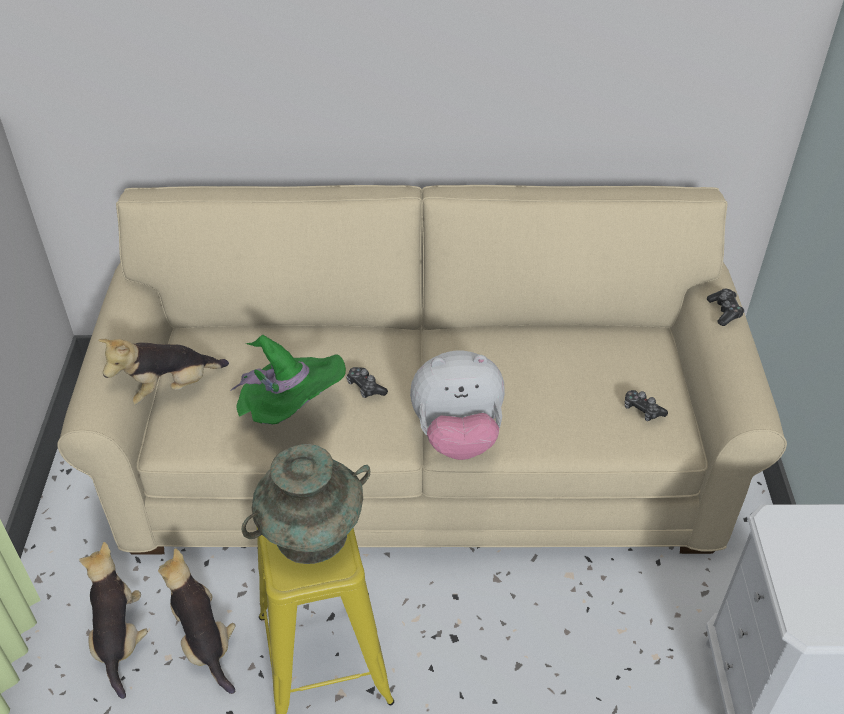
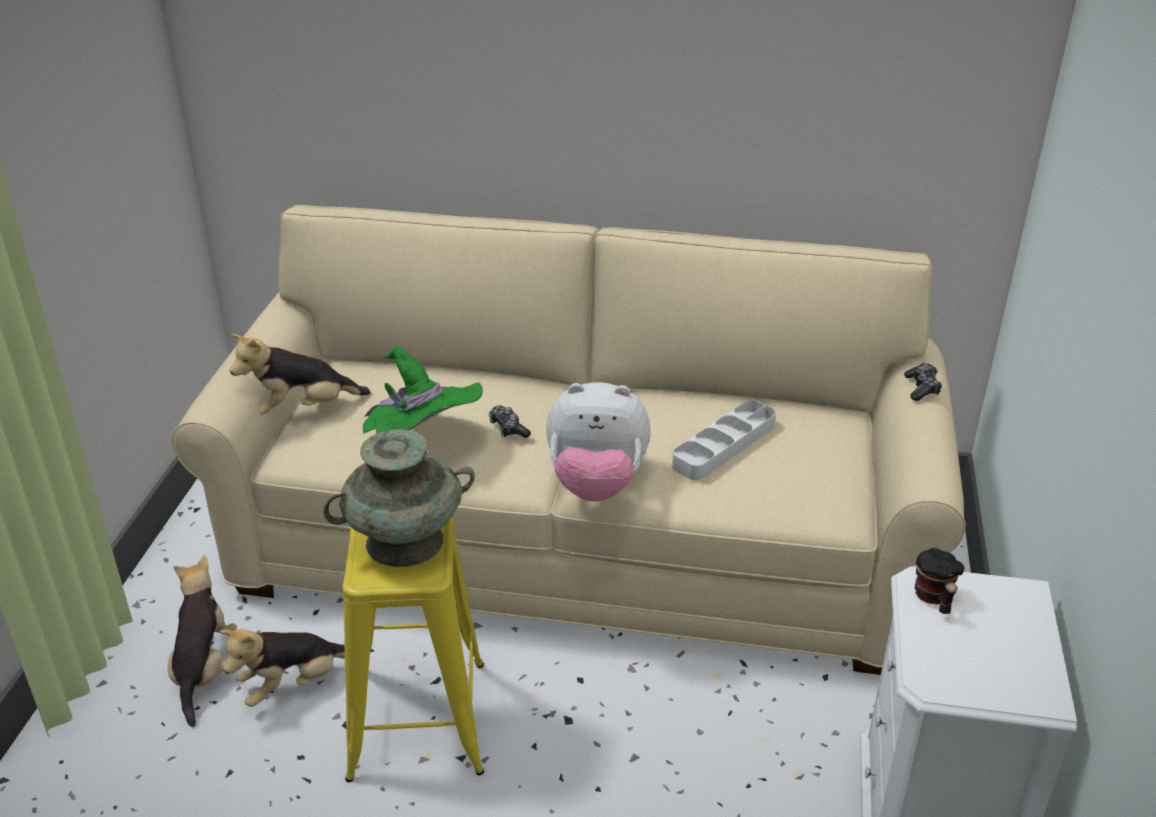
camera: 10 degrees right, 10 degrees down
(204, 640) = (293, 684): plush toy -> plush toy turned 105 degrees counterclockwise
(560, 381) = (724, 445): none -> grey tray
(642, 410) = (810, 481): game controller -> none
(790, 538) = (934, 599): none -> mug

